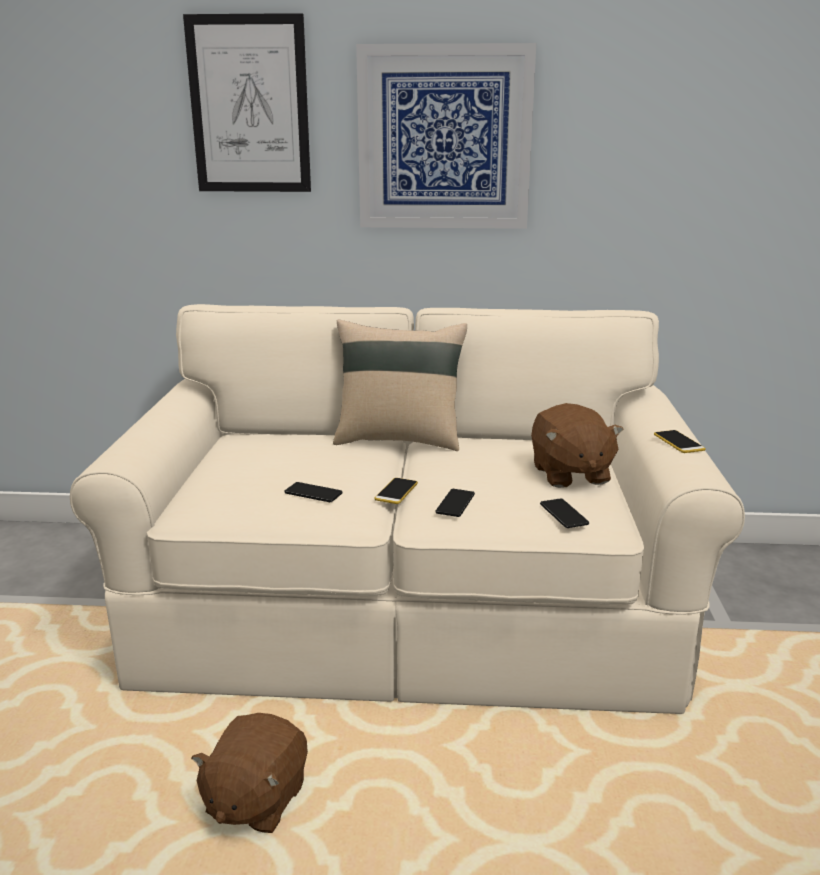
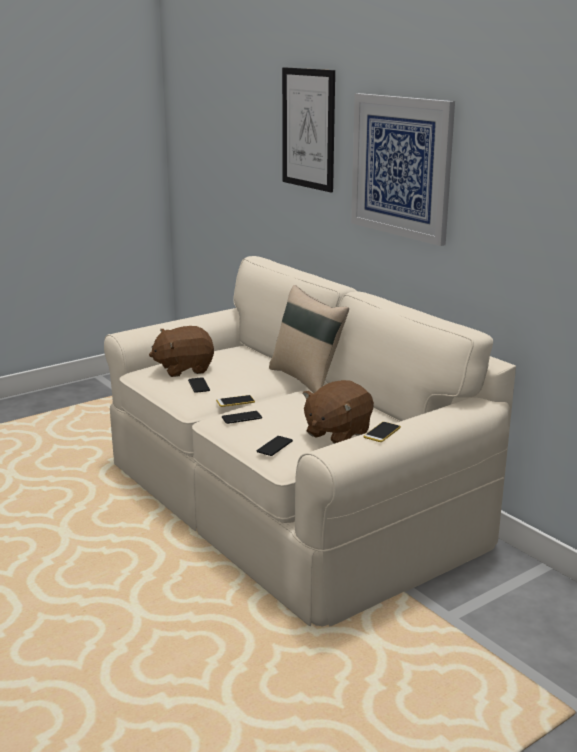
camera: 50 degrees right, 0 degrees up
(255, 800) = (86, 530): brown plush toy -> brown plush toy (184, 369)

